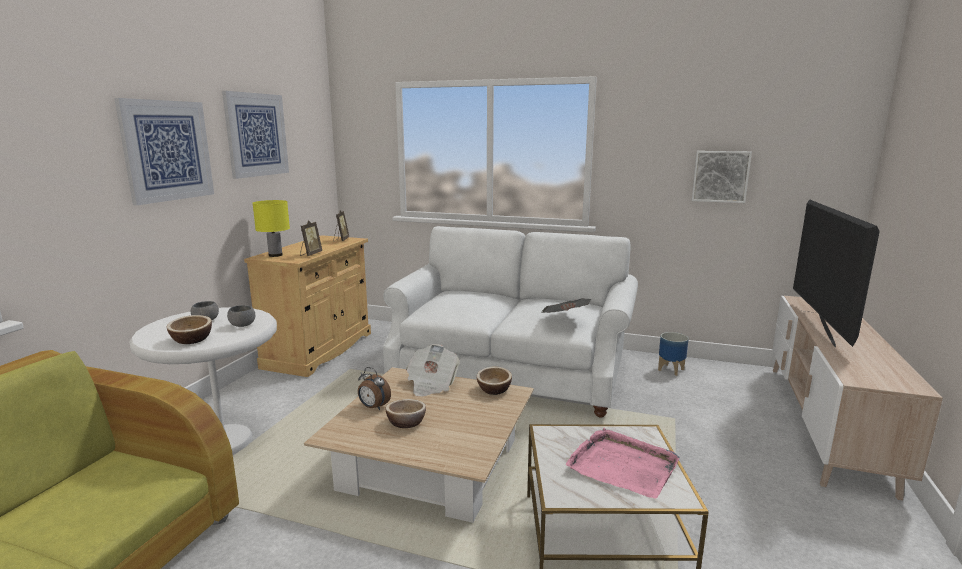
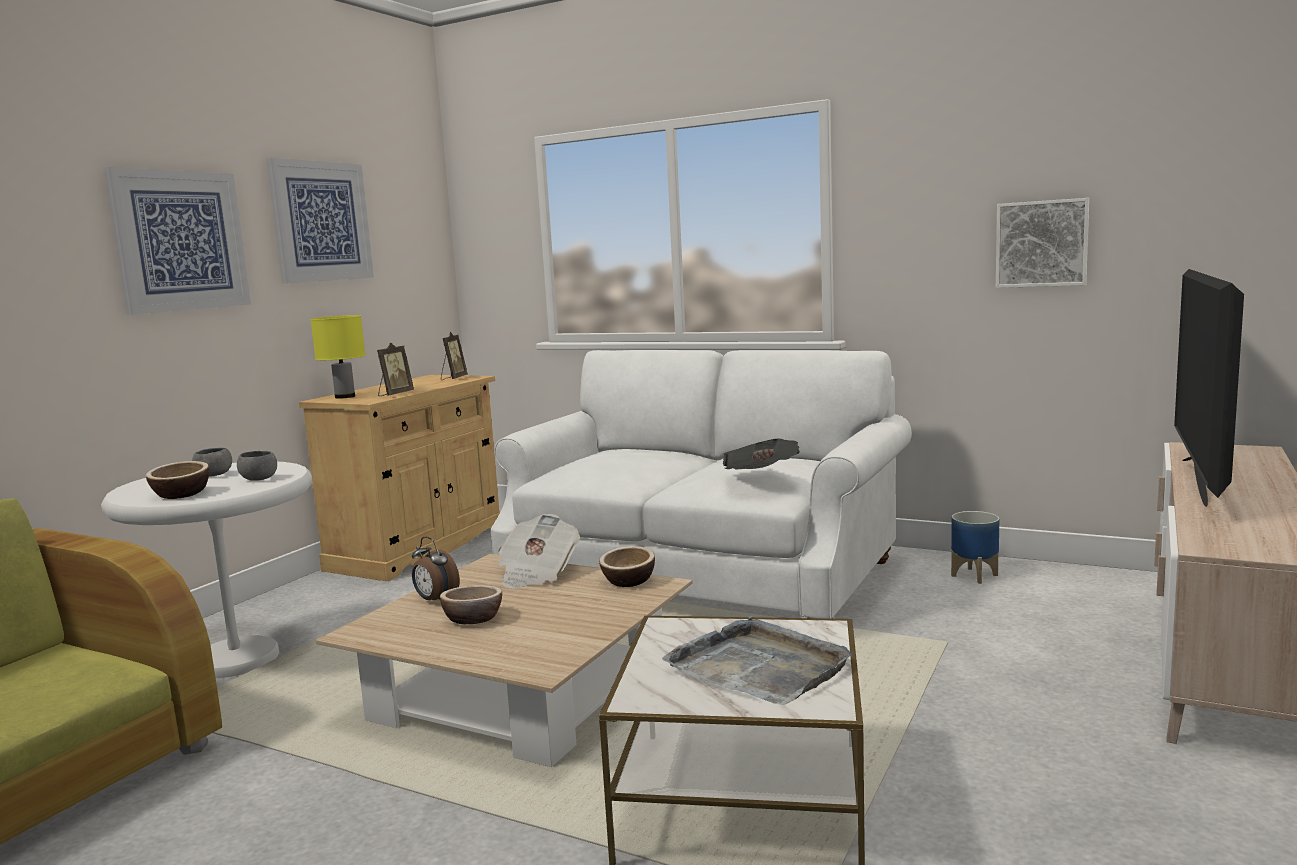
camera: 10 degrees right, 5 degrees down
(623, 466) = (759, 667): pink tray -> grey tray

